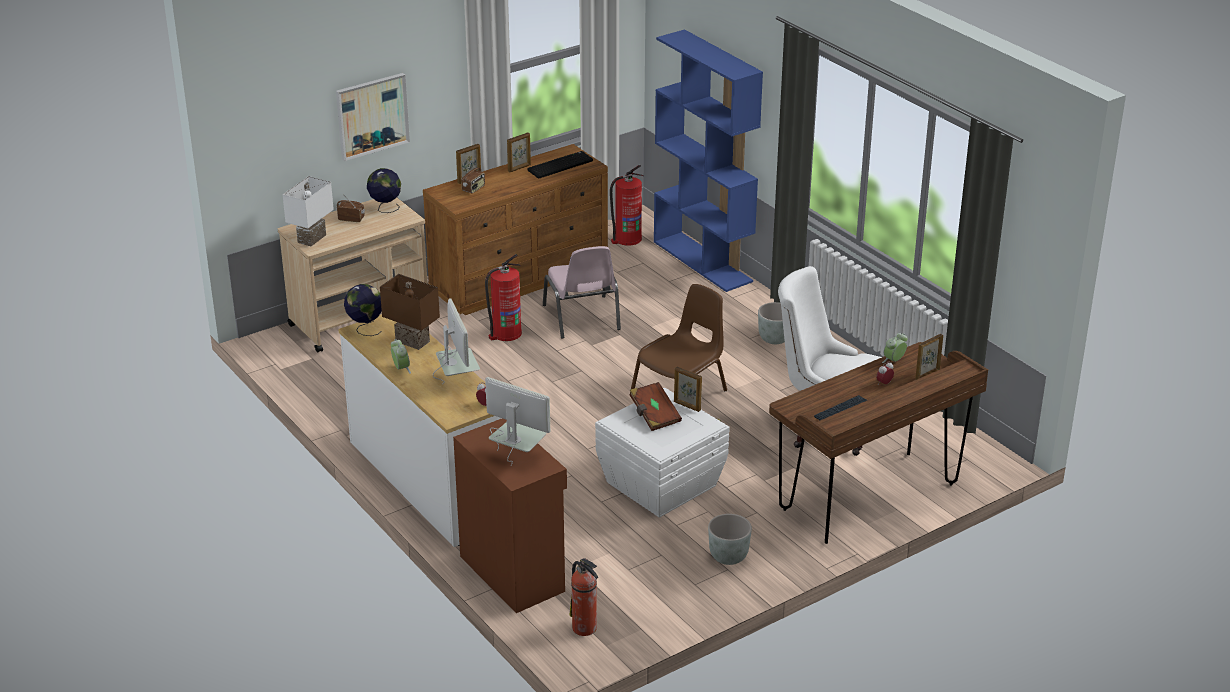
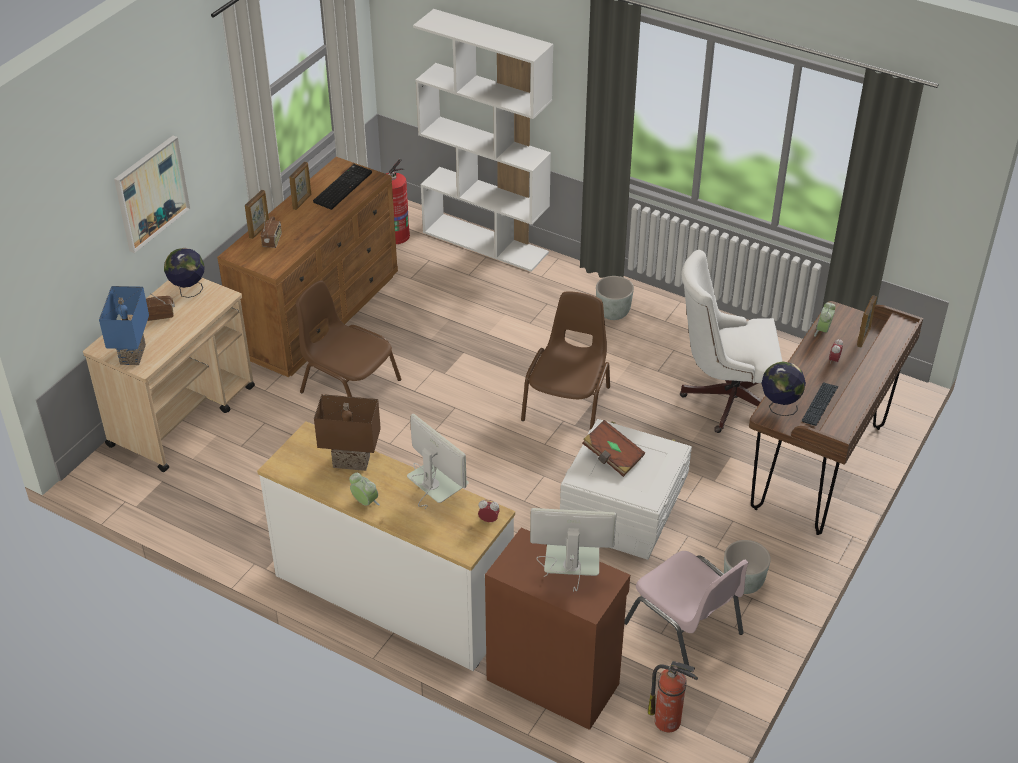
camera: 25 degrees left, 10 degrees up
(313, 239) = (134, 355): white table lamp -> blue table lamp
(365, 329) = (288, 461): globe -> globe (779, 407)
(506, 333) = (349, 386): fire extinguisher -> brown chair
(582, 318) = (413, 344): pink chair -> pink chair (685, 629)
(687, 406) = (636, 435): picture frame -> none
(703, 261) = (486, 242): blue bookcase -> white bookcase

